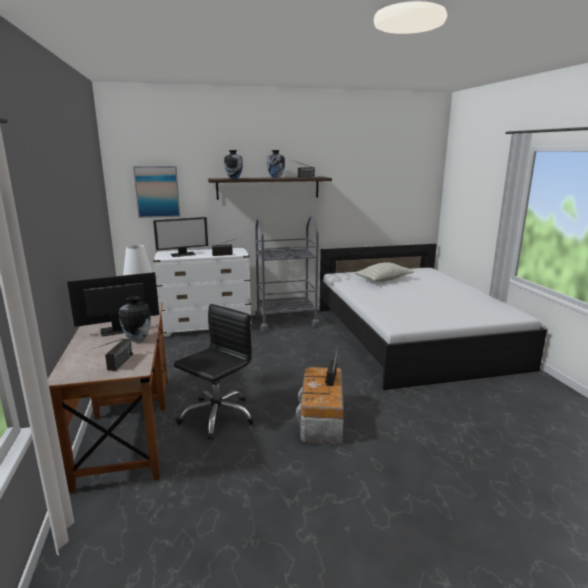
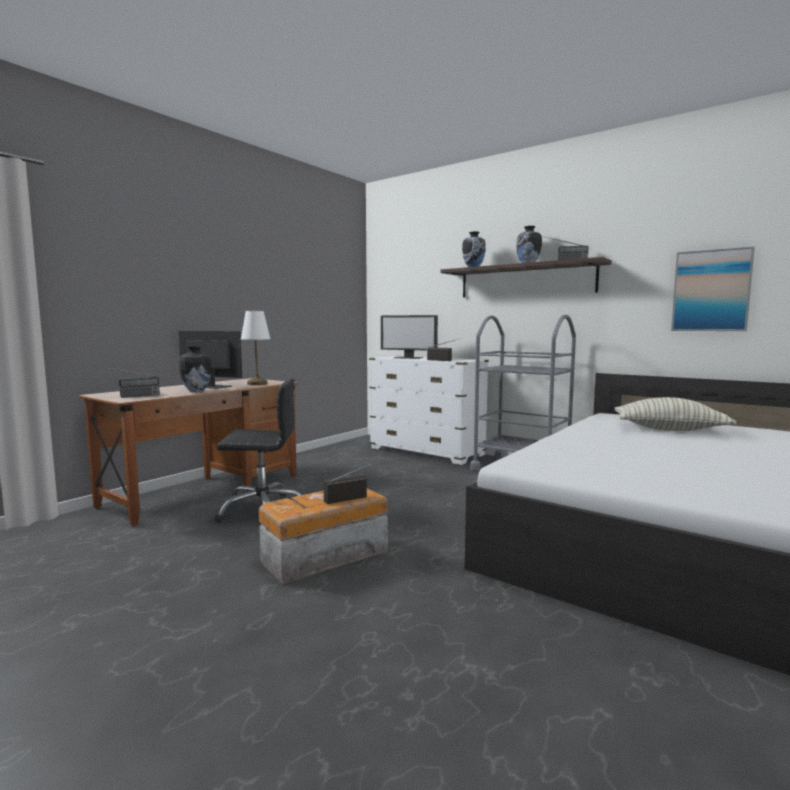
camera: 50 degrees right, 10 degrees down
(157, 191) = (406, 289): picture -> picture (711, 291)

